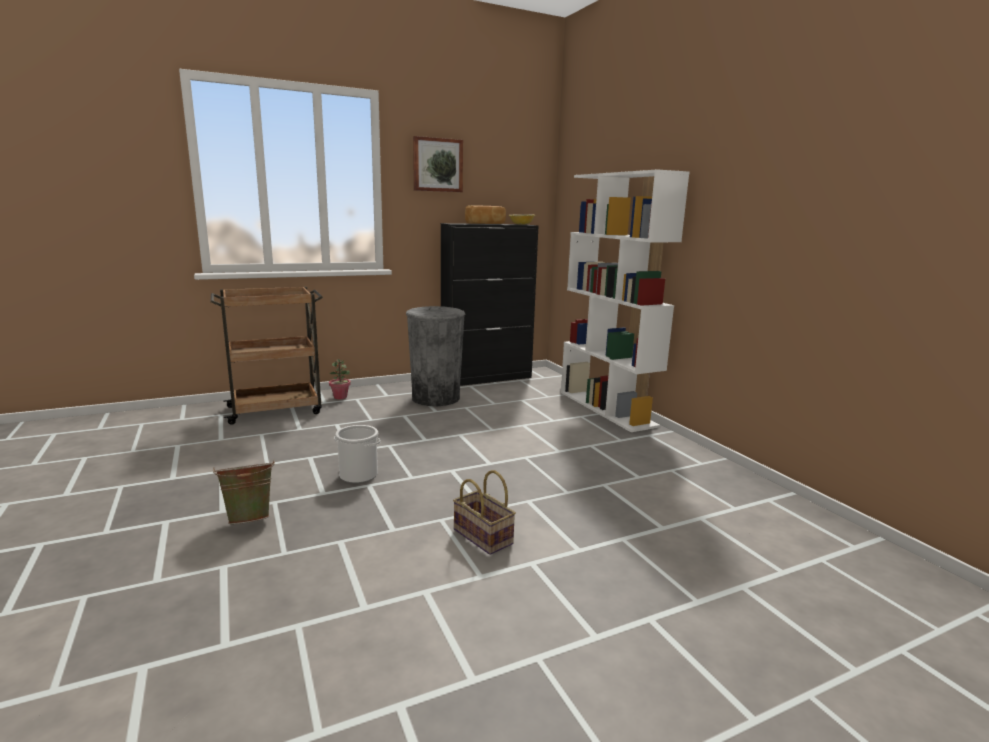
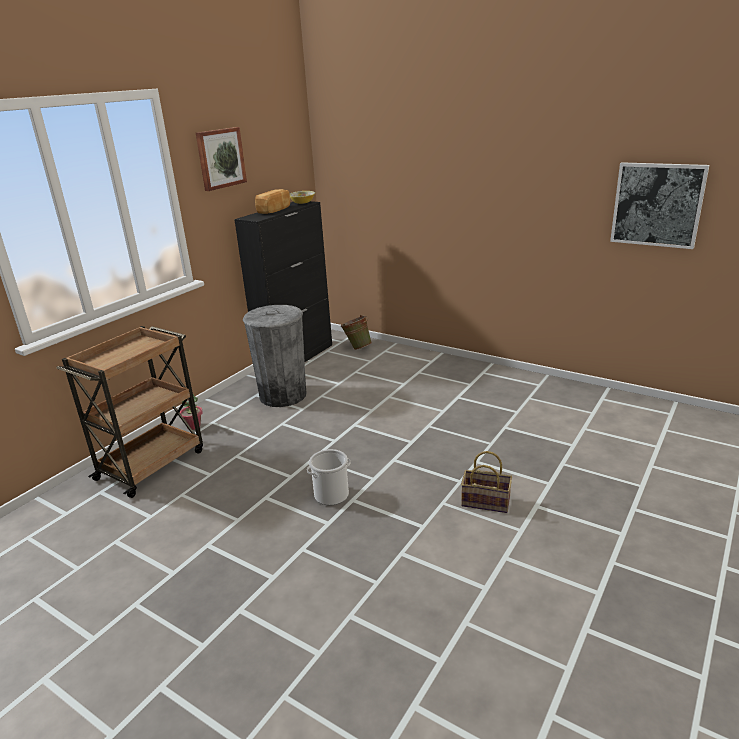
camera: 30 degrees left, 10 degrees up
(250, 519) = (307, 571): green bucket -> green bucket (357, 347)
(607, 408) = (427, 358): white bookcase -> none
(875, 230) = (657, 204): none -> picture

